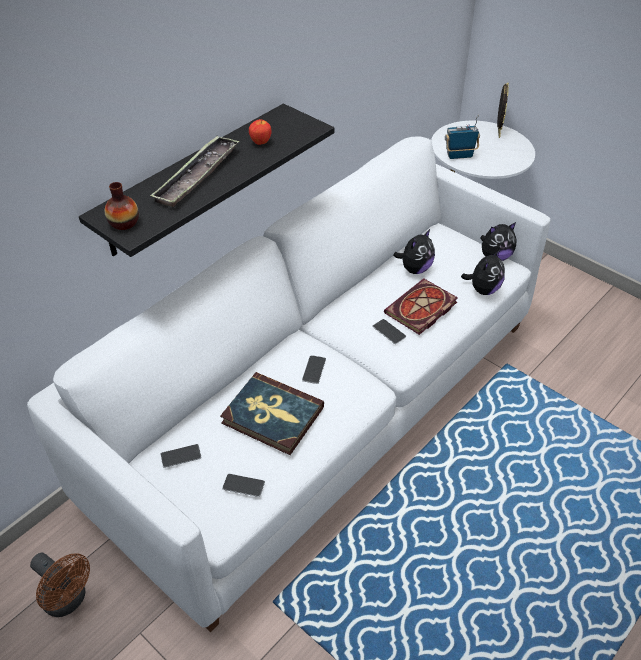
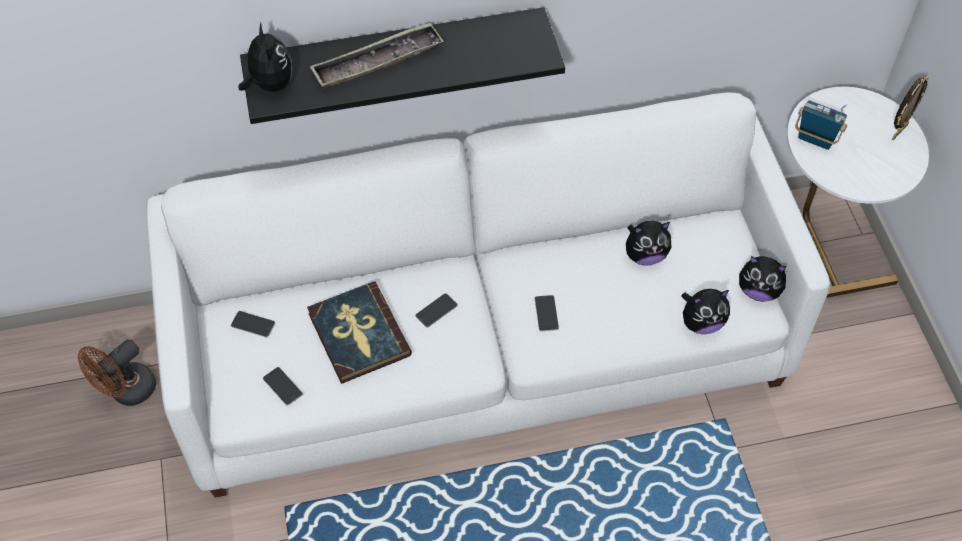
camera: 35 degrees right, 10 degrees up
(69, 600) = (127, 392): brown fan -> brown fan turned 60 degrees clockwise
(124, 223) = (270, 84): vase -> plush toy
(261, 142) = (472, 50): apple -> none
(421, 310) = (602, 308): book -> none

